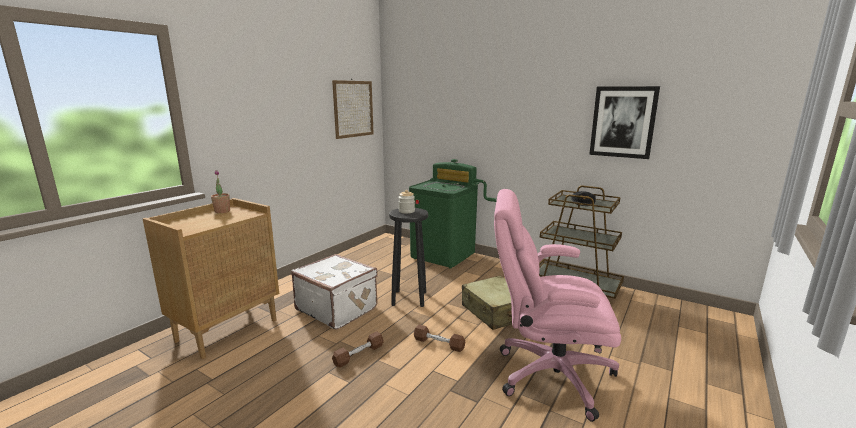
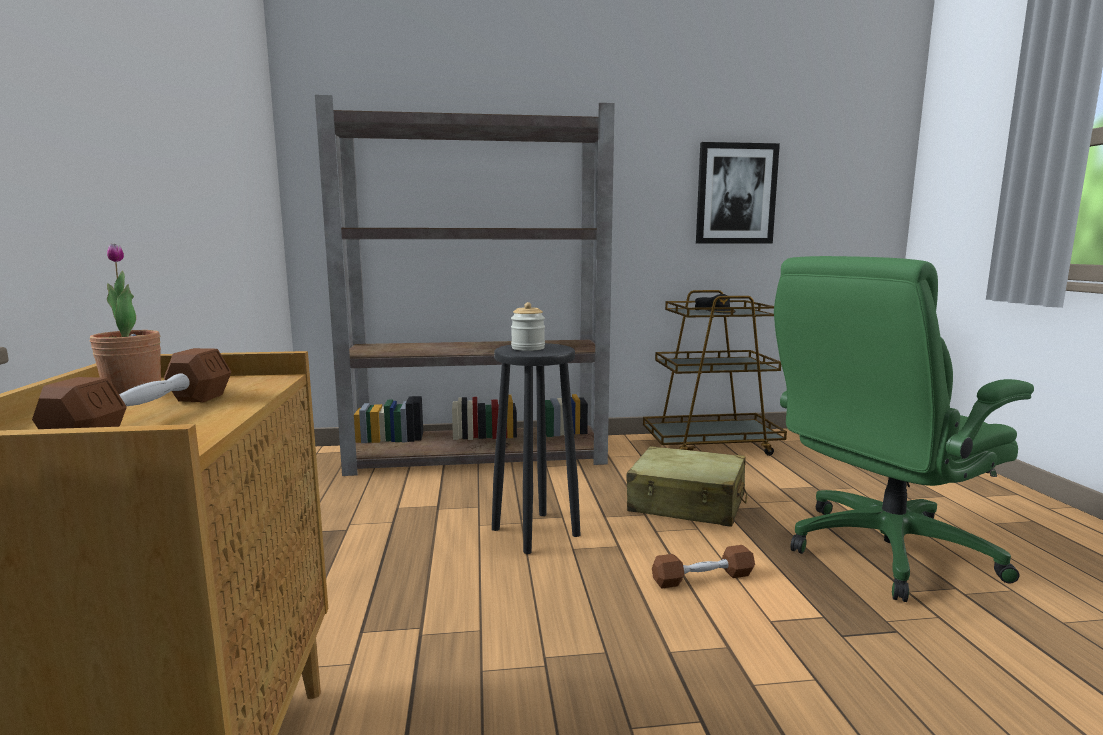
camera: 40 degrees left, 5 degrees down
(337, 308) = (431, 601): white suitcase -> none
(353, 108) = (248, 164): picture -> none
(359, 355) = (624, 662): brown dumbbell -> brown dumbbell (150, 417)
(444, 256) = (478, 455): green washing machine -> brown bookcase
(545, 373) = (876, 553): pink office chair -> green office chair

